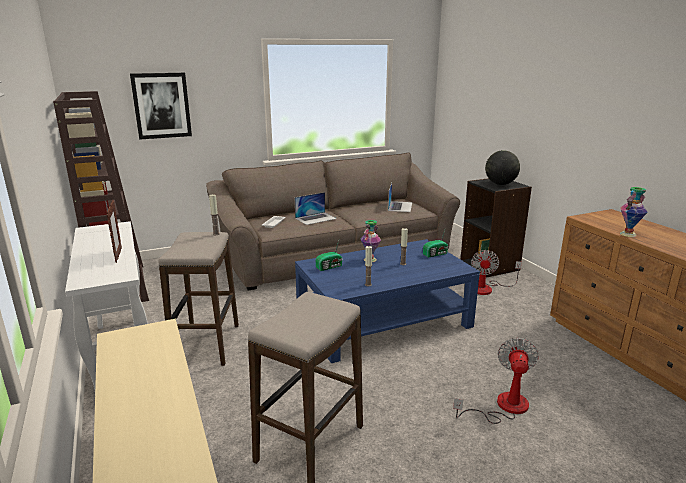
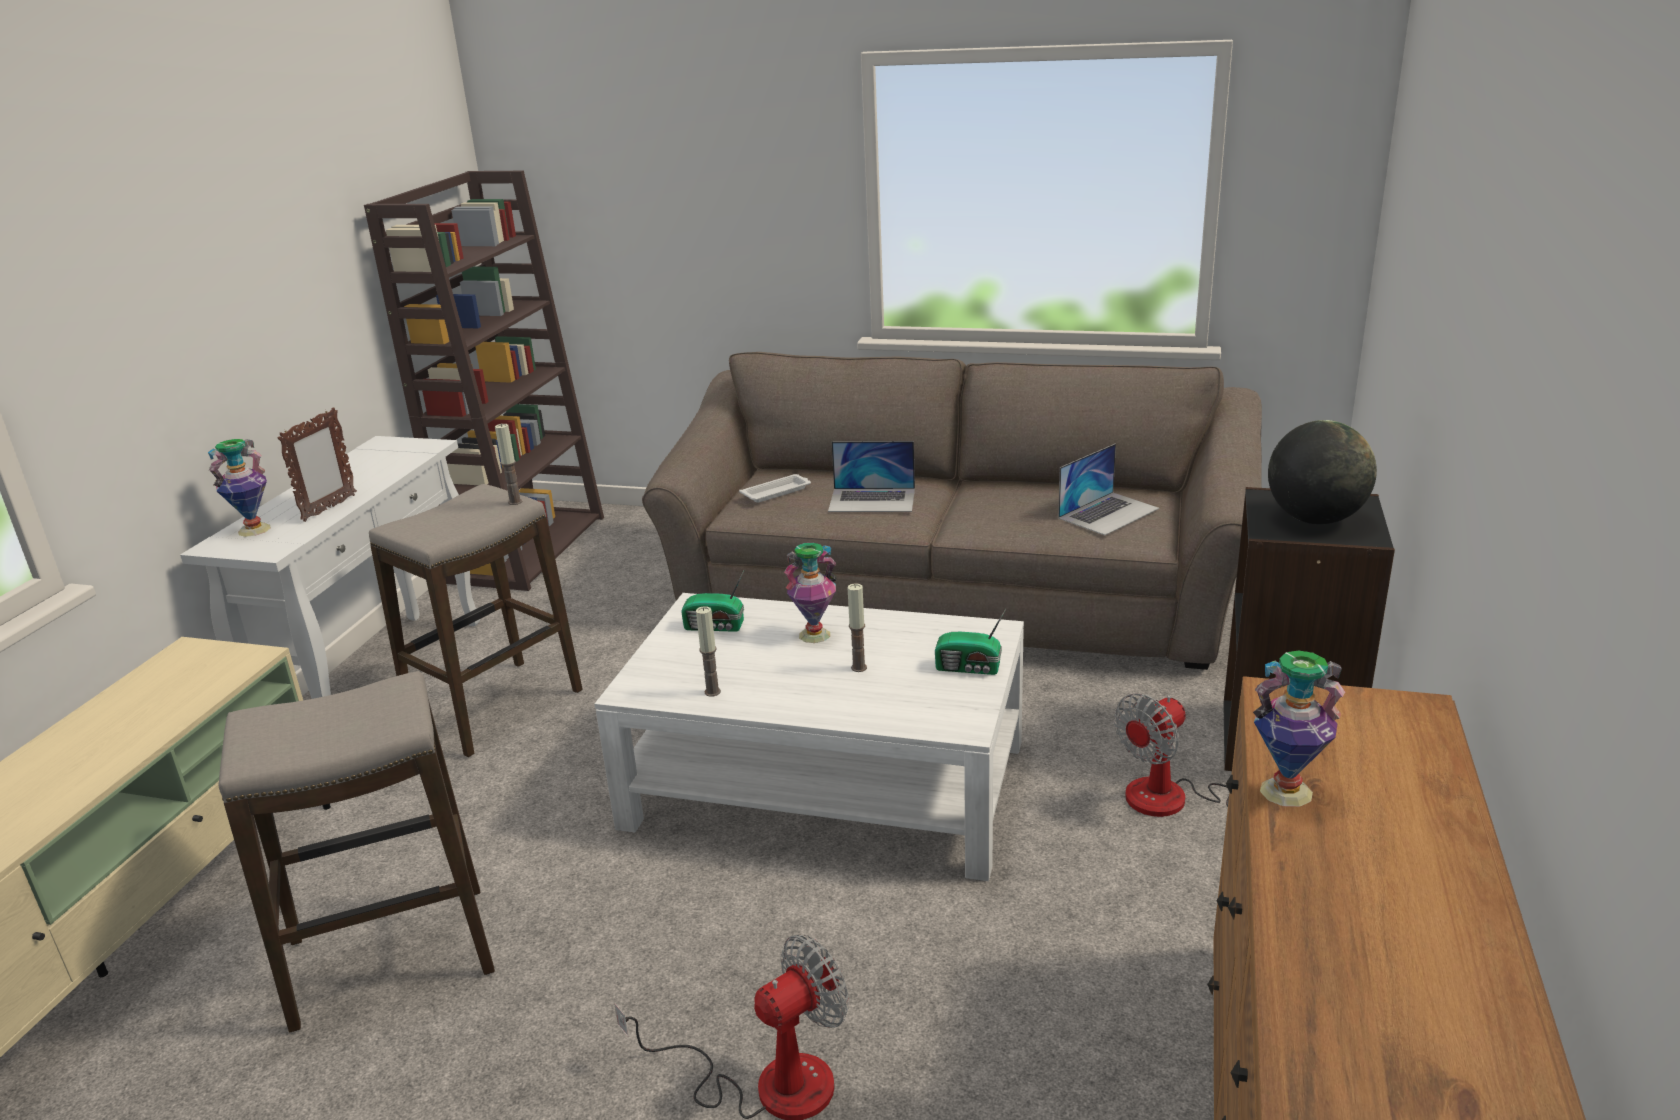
camera: 40 degrees right, 5 degrees up
(92, 272) = (254, 530): none -> vase
(161, 105) = (651, 200): picture -> none
(384, 320) = (828, 784): blue coffee table -> white coffee table

